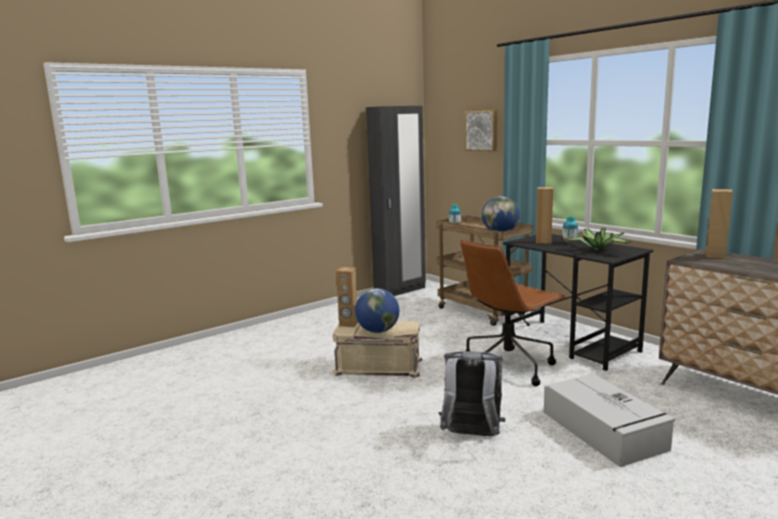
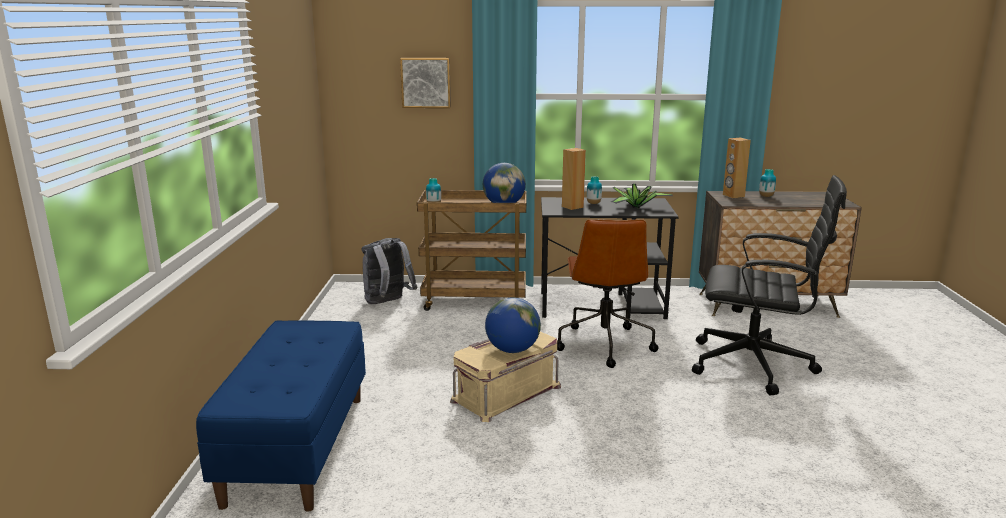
camera: 50 degrees left, 5 degrees up
(240, 347) = (297, 447): none -> blue bench
(349, 324) = (470, 354): brown speaker -> none
(400, 291) = (336, 304): black wardrobe -> none
(471, 436) = (704, 413): grey backpack -> grey backpack (387, 302)
(604, 431) = (755, 365): grey storage box -> black office chair
(755, 262) = (766, 196): none -> vase

